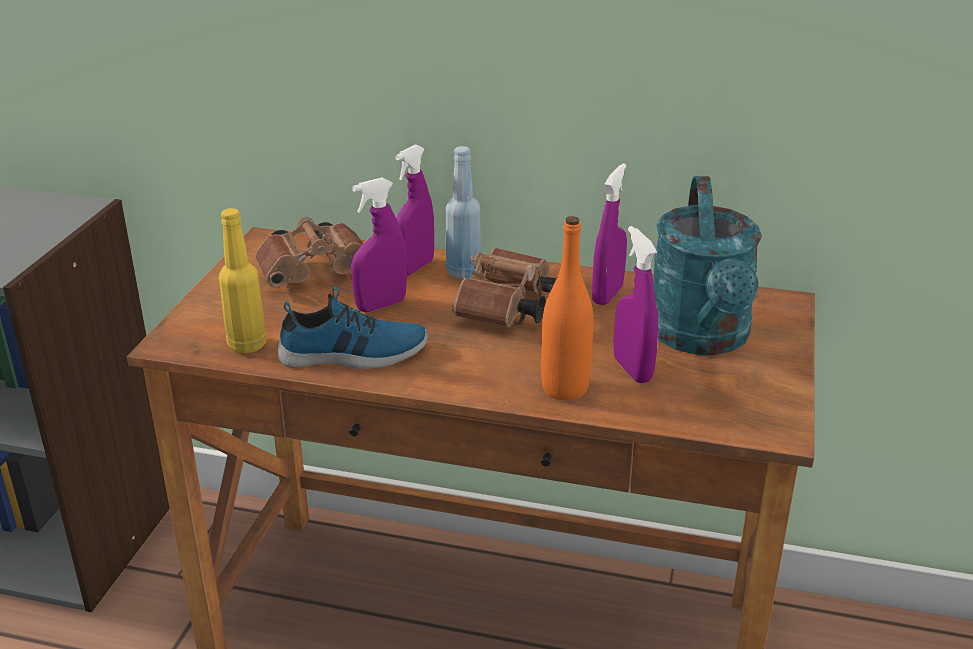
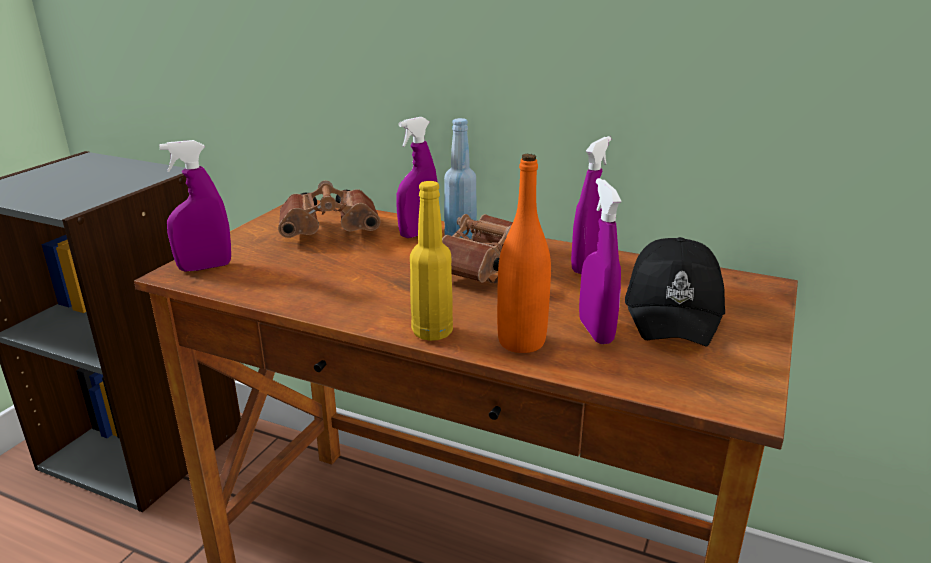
camera: 10 degrees right, 5 degrees down
(247, 345) = (241, 280): yellow bottle -> yellow bottle (432, 332)
(354, 354) = (331, 295): shoe -> none
(381, 305) = (375, 259): purple spray bottle -> purple spray bottle (205, 267)
(702, 339) = (674, 310): turquoise watering can -> black cap

